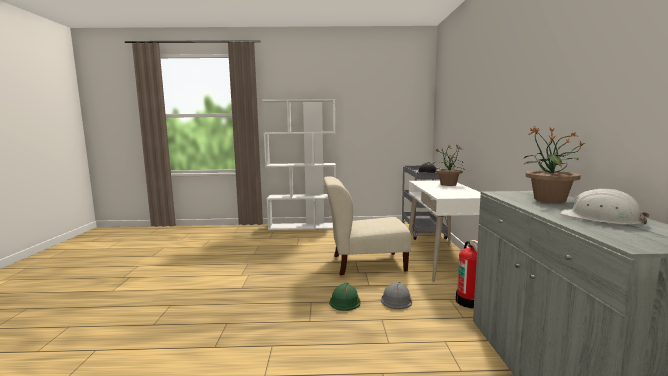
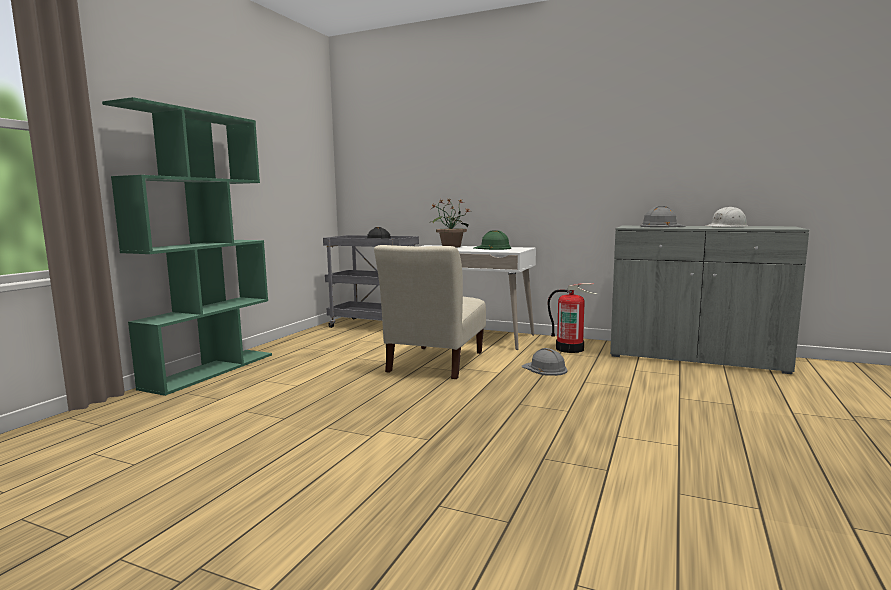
camera: 65 degrees left, 0 degrees up
(303, 226) = (210, 370): white bookcase -> green bookcase
(345, 300) = (529, 388): green hard hat -> green hard hat (492, 248)
(548, 199) = (662, 226): potted plant -> grey hard hat

